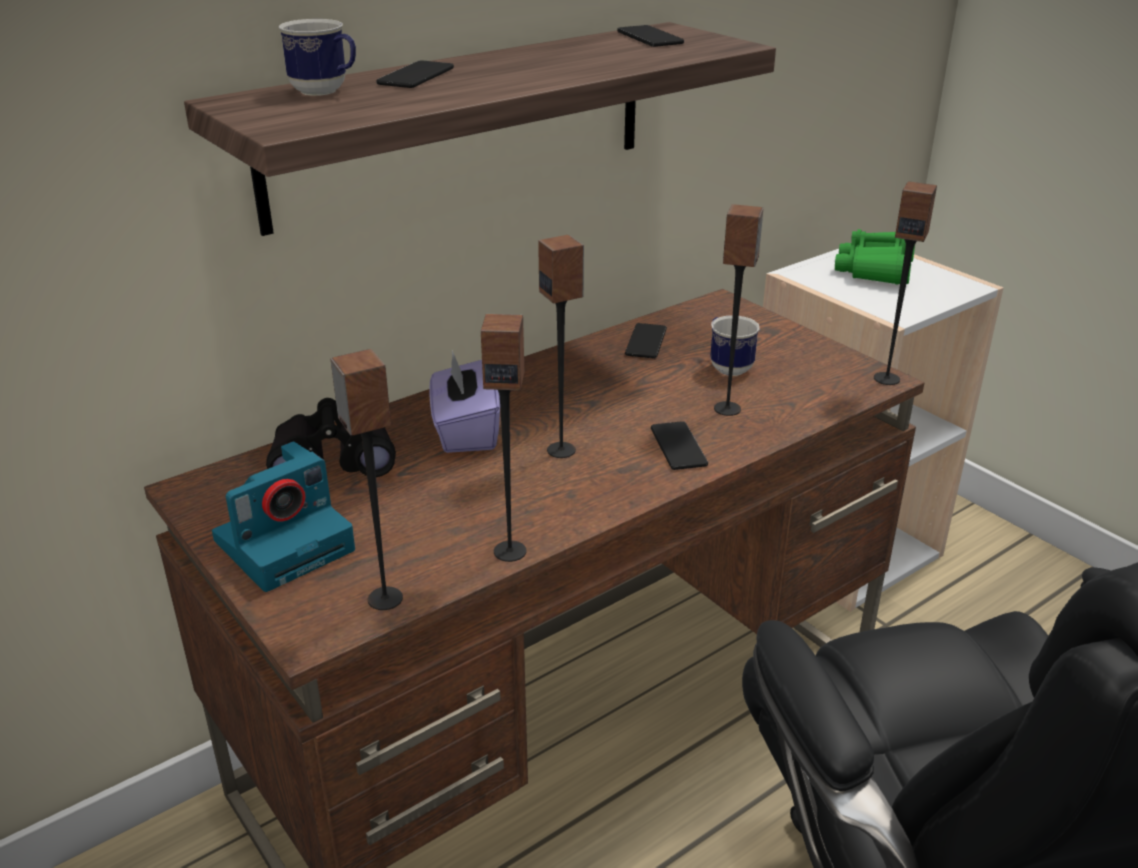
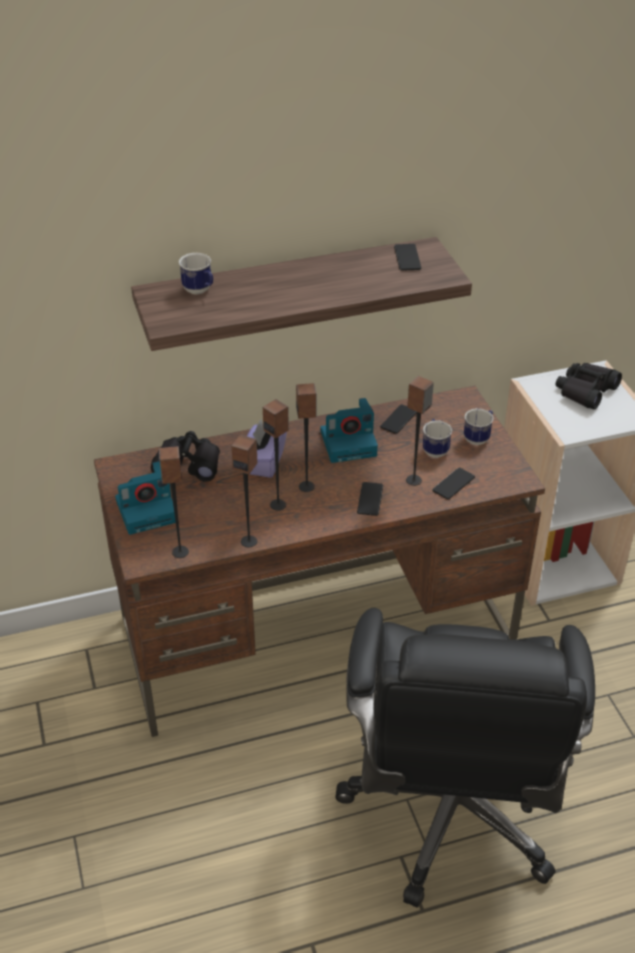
camera: 20 degrees right, 10 degrees up
(416, 76) = (252, 282): phone -> phone (453, 484)
(591, 381) = (349, 442): none -> camera
(779, 342) = (478, 438): none -> mug
(875, 270) = (585, 391): green binoculars -> black binoculars
(887, 378) = (523, 480): speaker -> speaker (278, 504)

